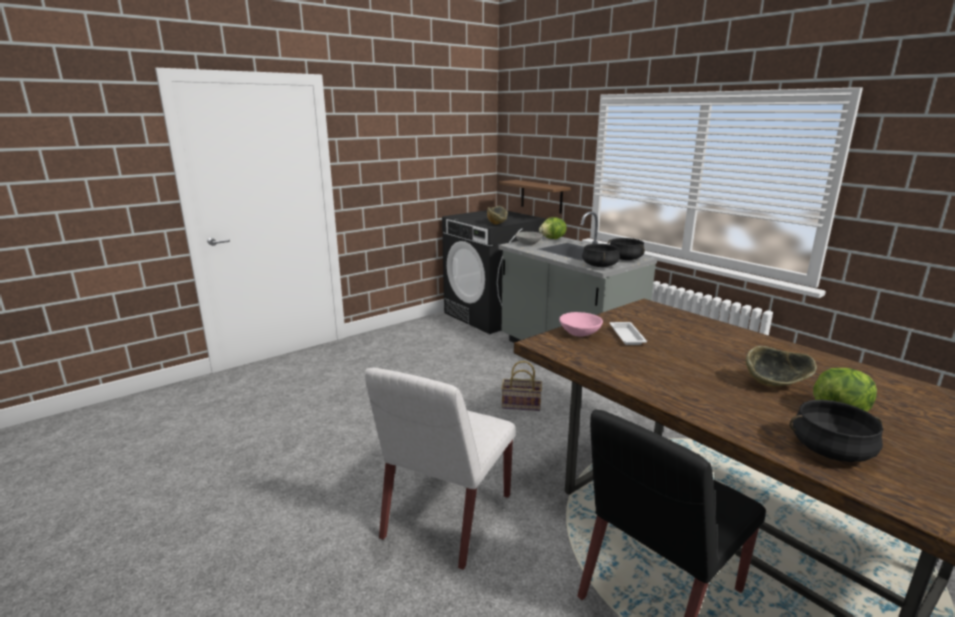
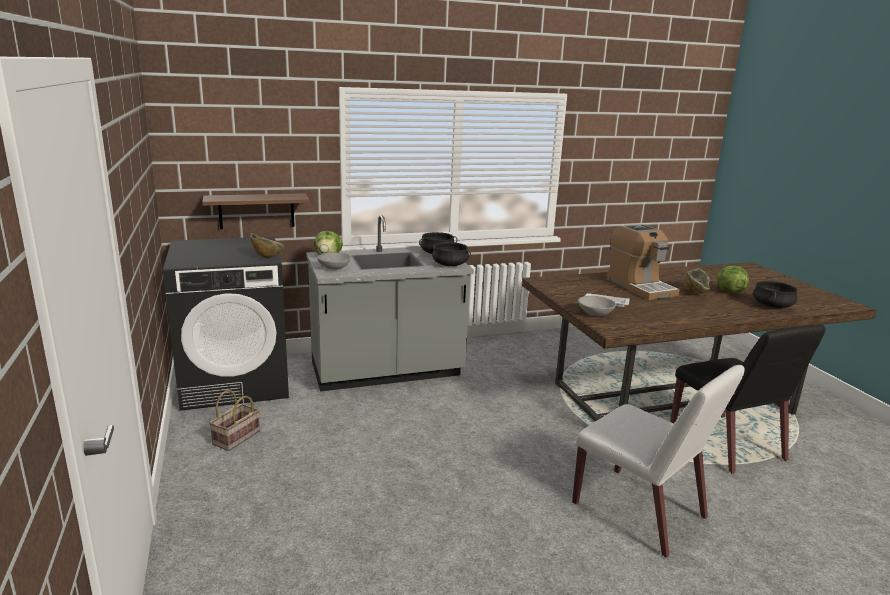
camera: 70 degrees left, 0 degrees up
(520, 405) = (471, 425): basket -> basket (236, 438)
(579, 333) = (595, 314): pink bowl -> grey bowl
(724, 350) = (639, 287): none -> coffee machine

